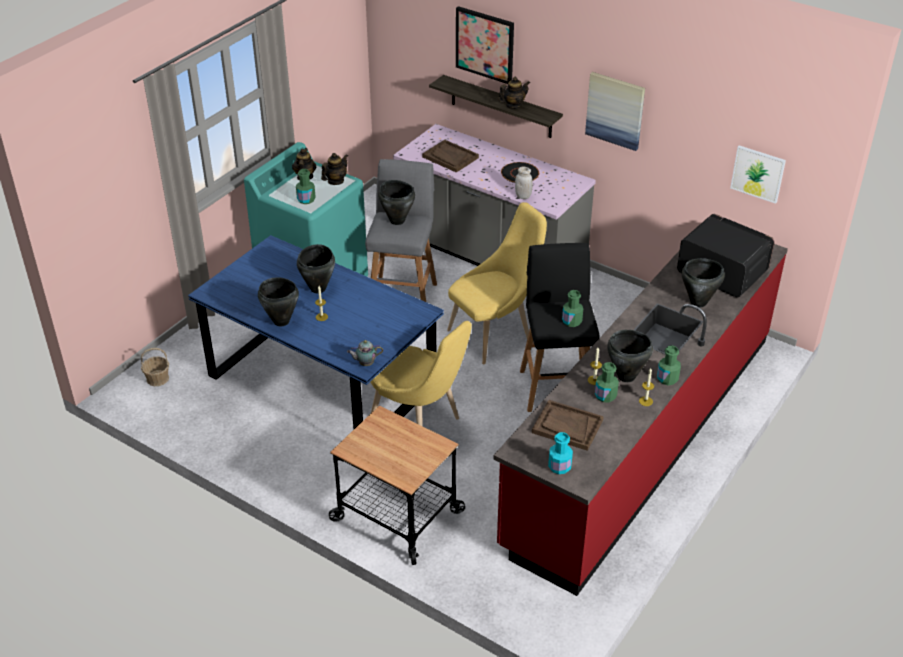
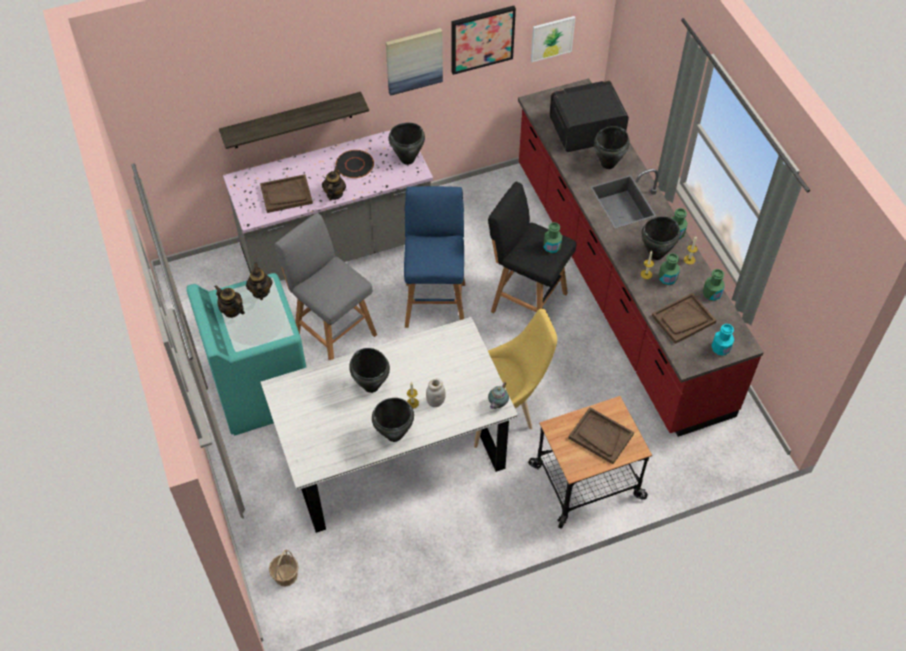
camera: 55 degrees left, 15 degrees up
(306, 199) = (269, 327): green bottle -> green bottle (712, 294)
(323, 379) = (392, 449): blue dining table -> white dining table
(397, 220) = (324, 281): black cooking pot -> black cooking pot (407, 159)
(399, 450) = (600, 436): none -> brown tray
(485, 44) = (263, 77): picture -> picture (482, 39)
(494, 334) = (435, 302): yellow chair -> blue stool
(513, 105) = (317, 113): teapot -> teapot (334, 194)
(523, 196) = (388, 181): white jar -> white jar (435, 402)

